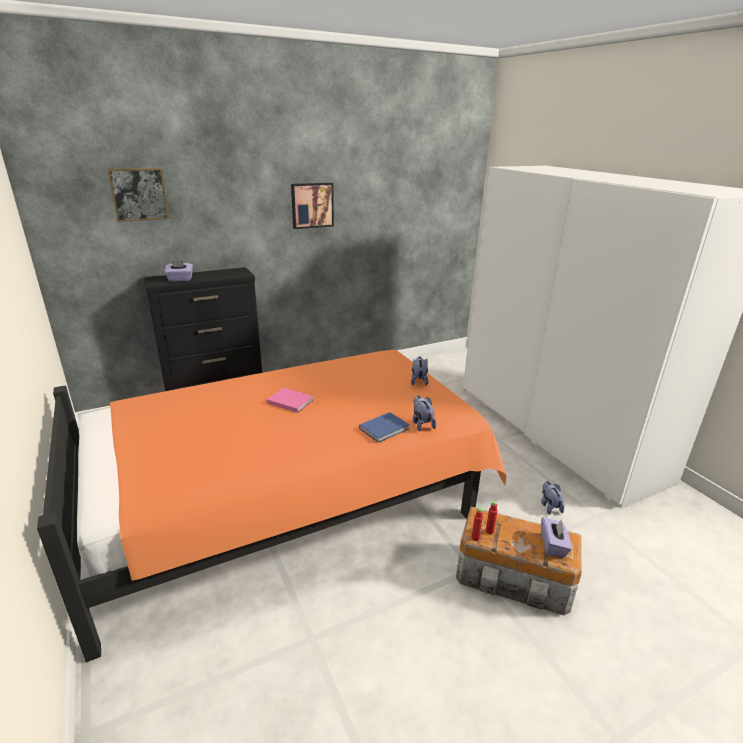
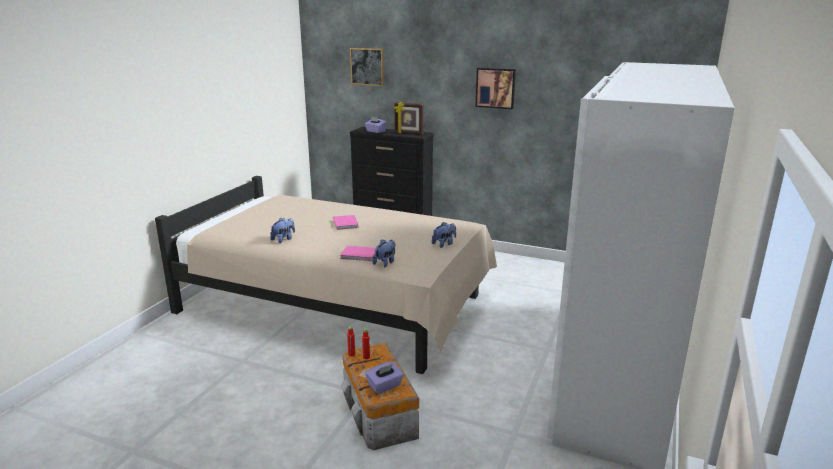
camera: 50 degrees right, 5 degrees down
(224, 273) = (408, 133): none -> picture frame
(291, 502) = (339, 306): orange bed -> beige bed
(385, 428) = (359, 255): blue book -> pink book
(549, 506) = (490, 404): plush toy -> plush toy (283, 239)

